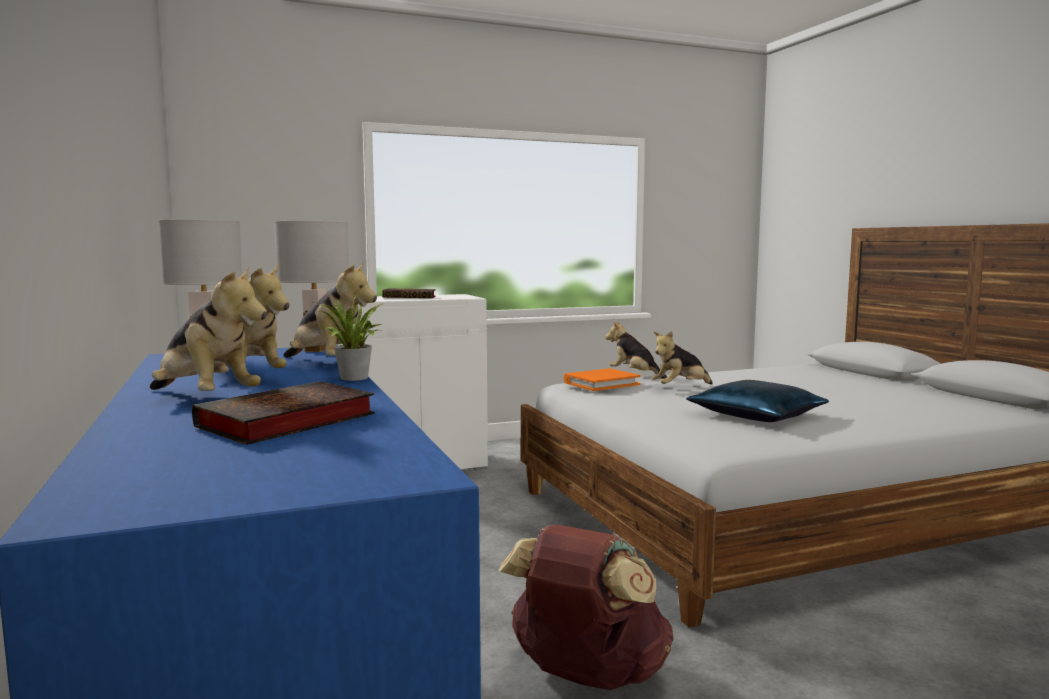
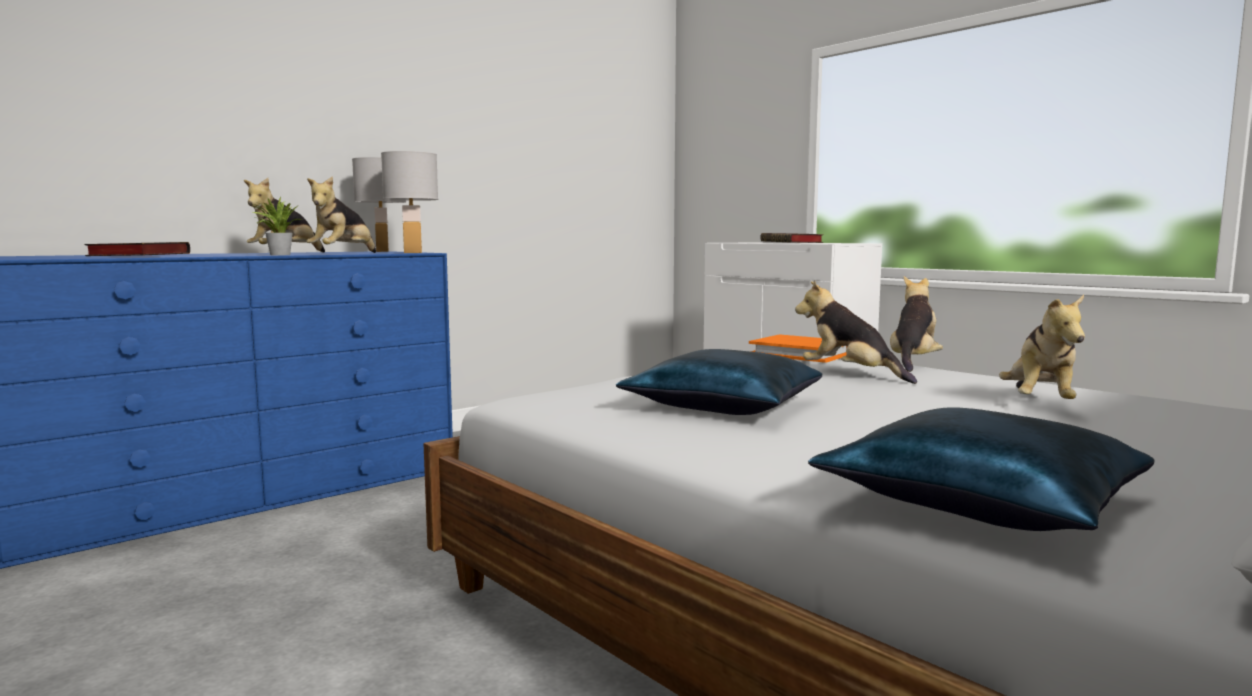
camera: 70 degrees right, 0 degrees up
(205, 399) = (213, 253): plush toy -> plush toy (1039, 402)
(586, 676) = (355, 554): brown backpack -> none
(945, 412) = (980, 500): none -> blue pillow

